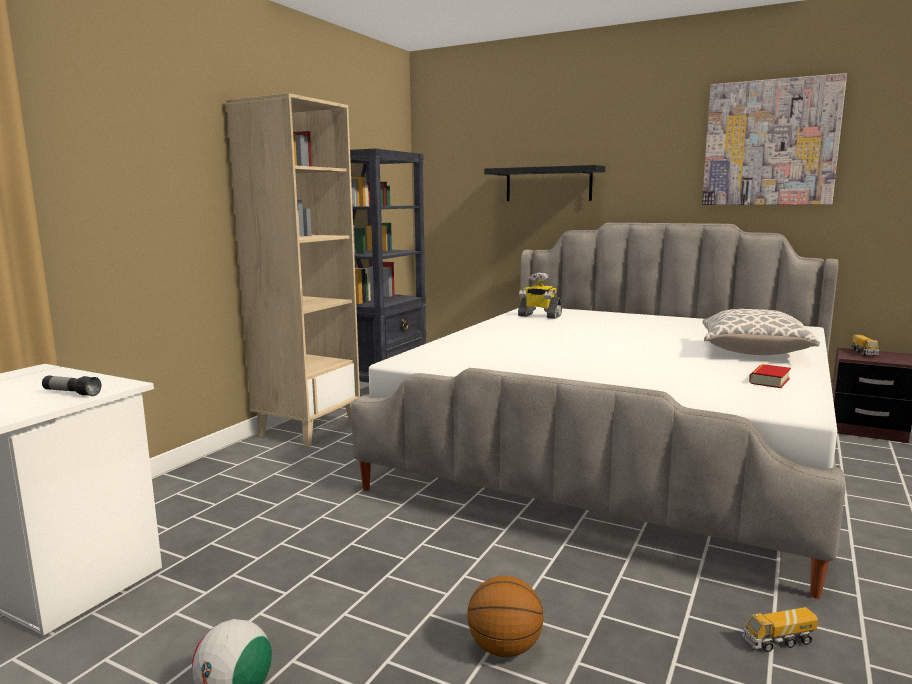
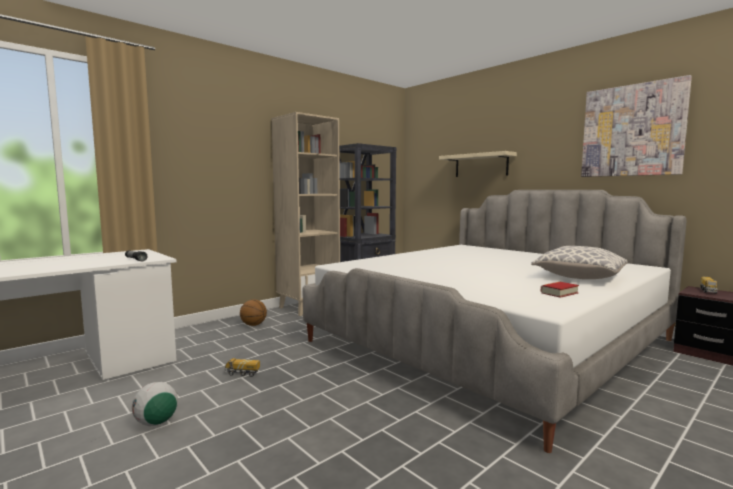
camera: 20 degrees right, 5 degrees down
(504, 648) = (307, 434): basketball -> basketball (253, 325)
(539, 316) = (460, 250): toy robot -> none
(548, 184) = (481, 165): black shelf -> beige shelf
(778, 641) = (489, 471): toy truck -> toy truck (242, 373)

